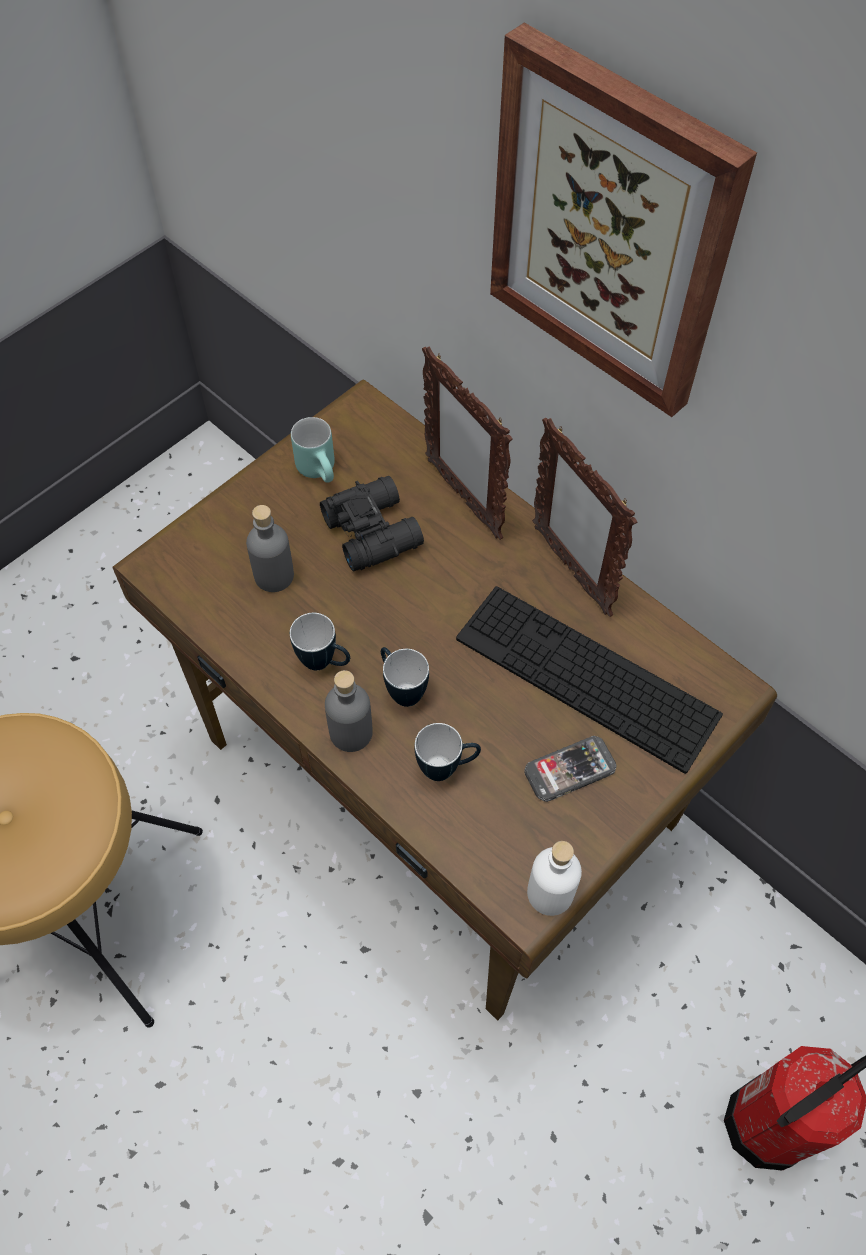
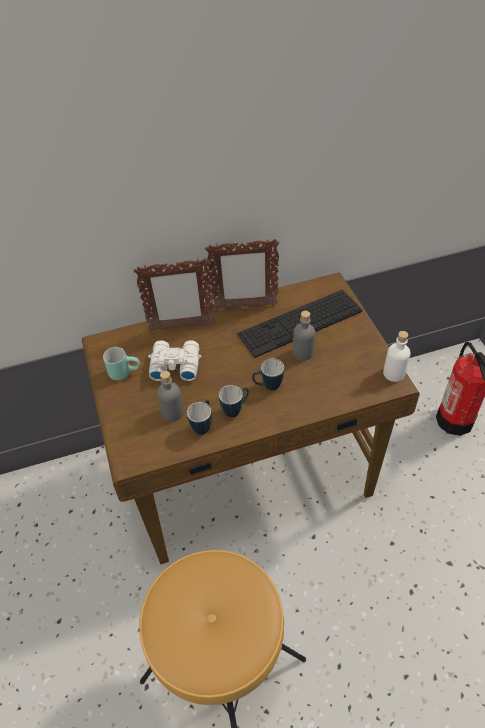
camera: 60 degrees left, 10 degrees down
(351, 733) = (279, 413): grey bottle -> grey bottle (303, 353)
(373, 529) = (174, 365): black binoculars -> white binoculars
(447, 768) = (317, 385): mug -> mug (203, 425)
(570, 770) = (341, 345): phone -> none
(611, 227) = (199, 136): picture -> none

